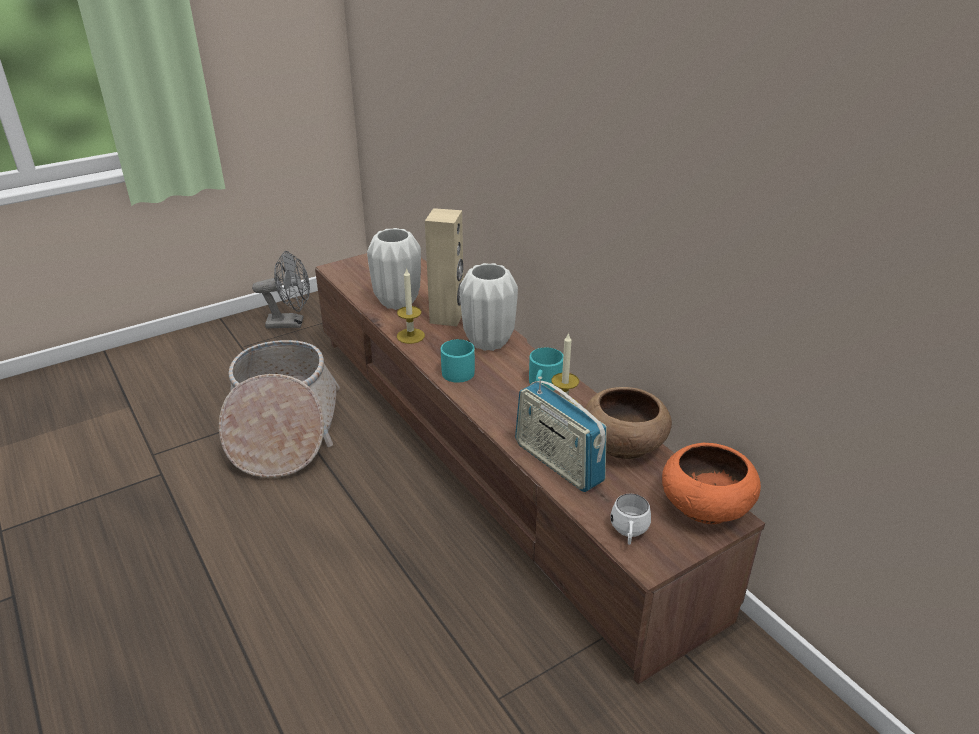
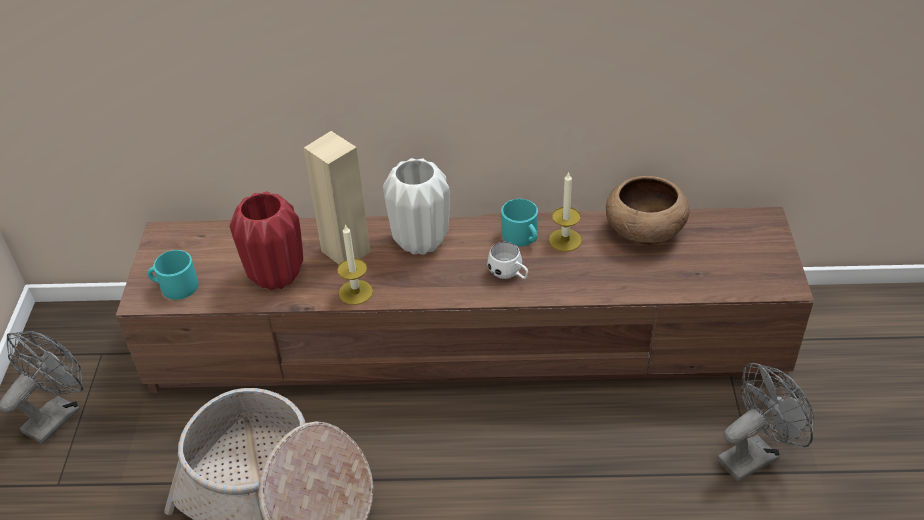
camera: 55 degrees left, 10 degrees up
(398, 302) = (277, 276): white vase -> red vase
(455, 370) = (449, 285): turquoise mug -> turquoise mug (175, 286)
(520, 691) = (754, 454): none -> grey fan
(558, 462) = (639, 279): radio -> none
(628, 534) = (751, 281): white mug -> white mug (509, 275)
(704, 506) = (746, 226): orange bowl -> none

